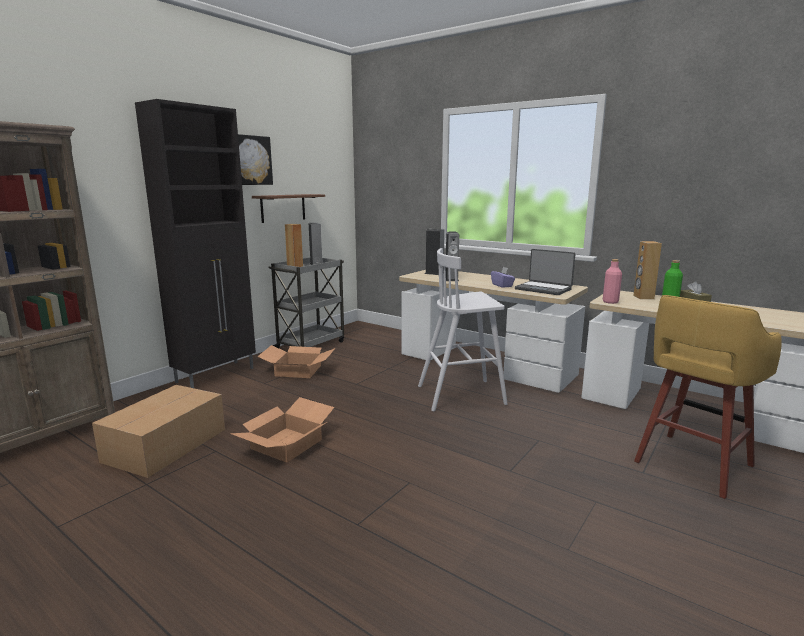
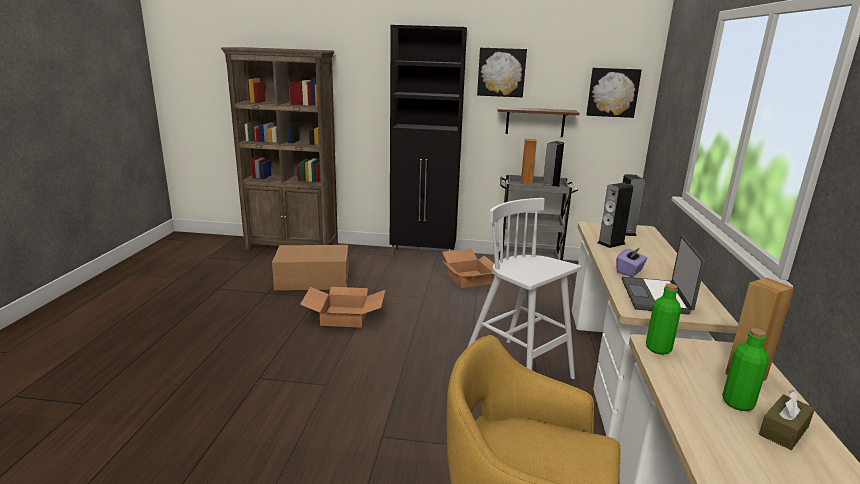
camera: 60 degrees right, 5 degrees up
(330, 177) = (612, 92): none -> picture
(610, 302) = (658, 349): pink bottle -> green bottle

